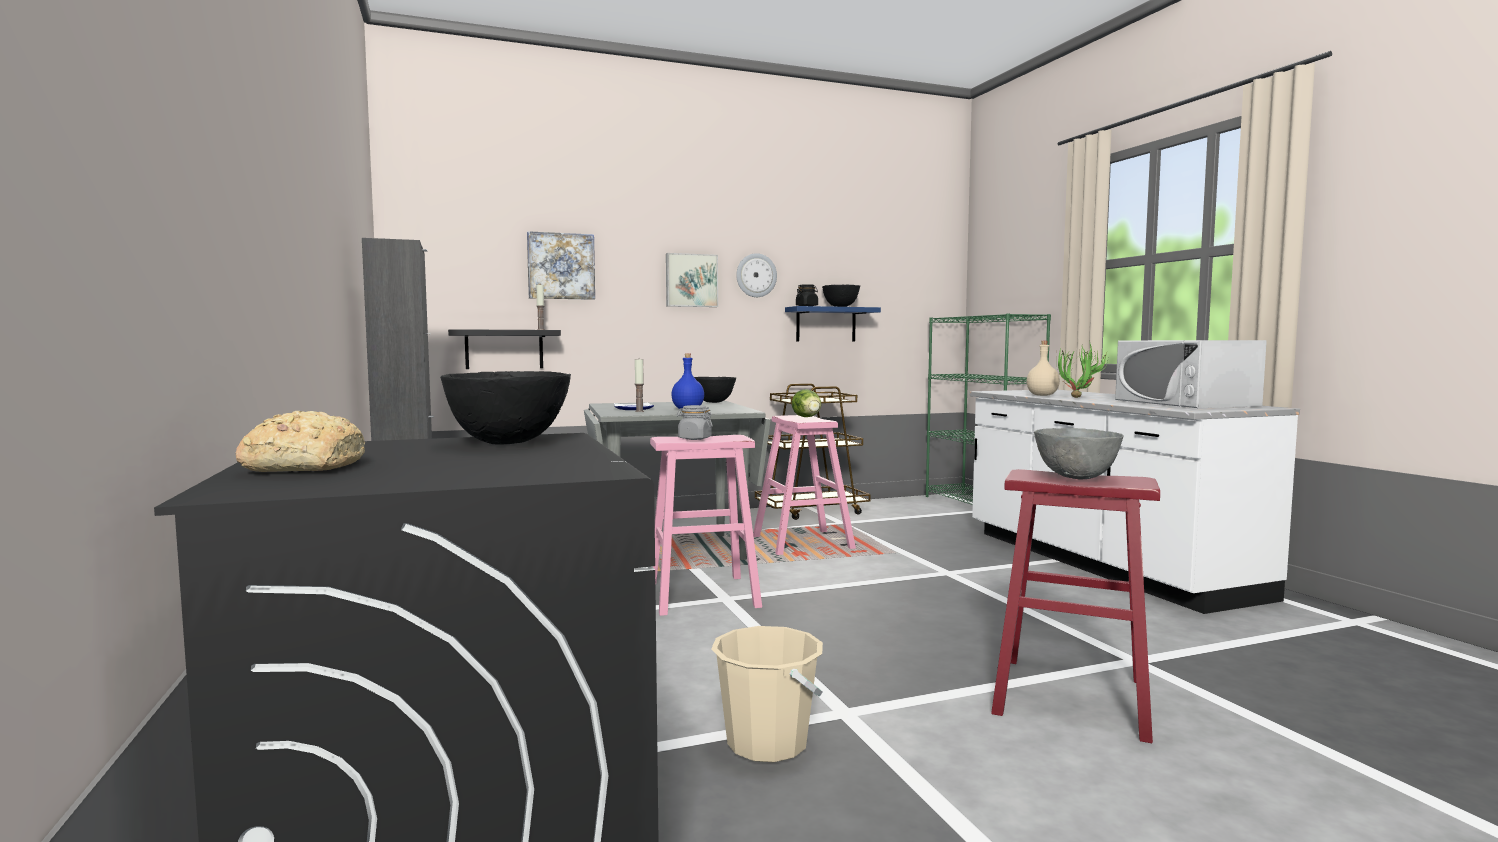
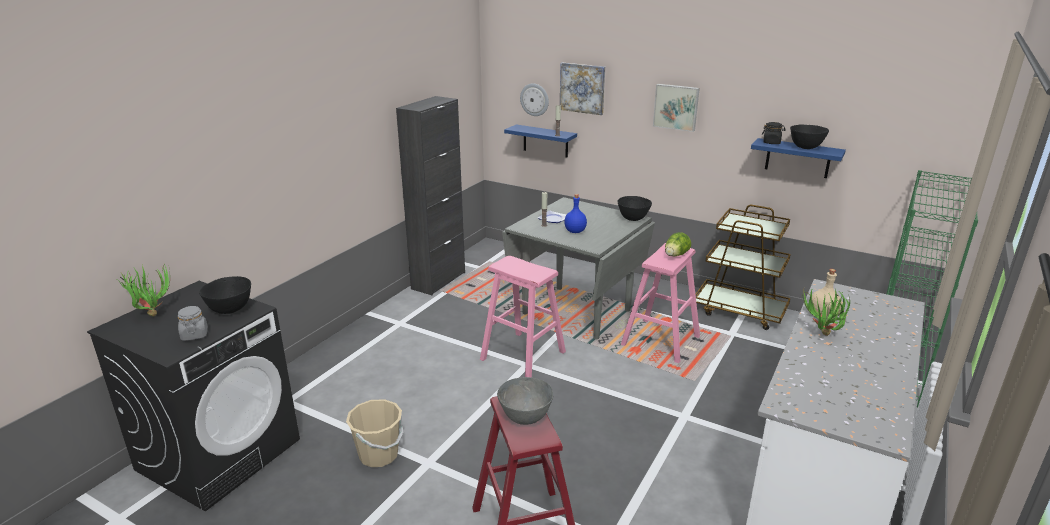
camera: 50 degrees right, 20 degrees up
(303, 468) = (152, 313): bread -> potted plant
(504, 349) = (545, 141): black shelf -> blue shelf
(694, 438) = (517, 267): grey jar -> grey jar (194, 335)
(756, 275) = (734, 107): wall clock -> wall clock (534, 99)
(1184, 403) = (860, 391): white microwave -> none

